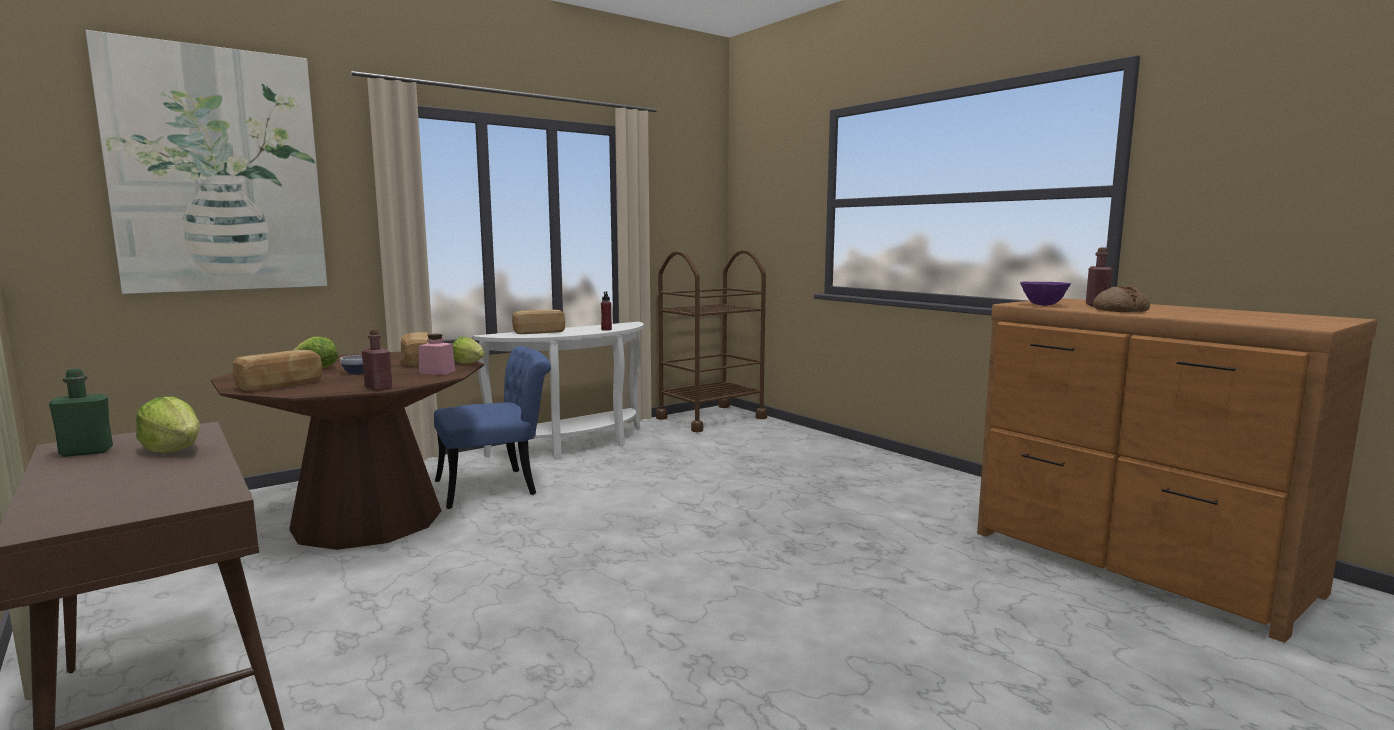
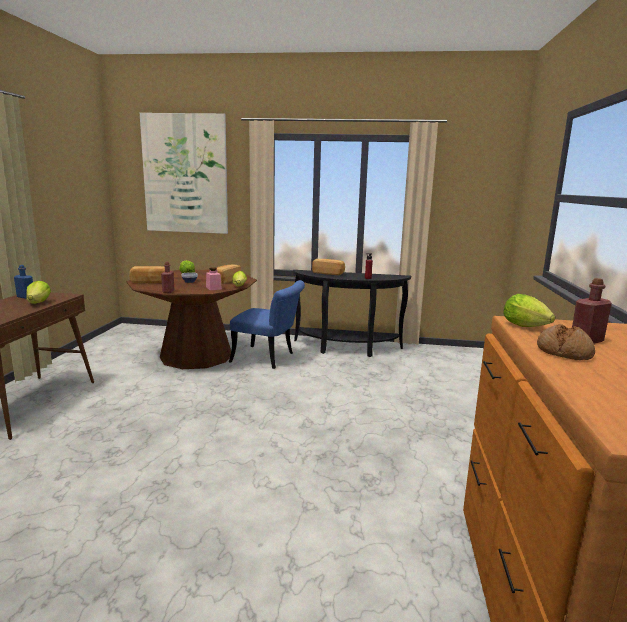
camera: 45 degrees right, 5 degrees up
(86, 452) = (25, 297): green bottle -> blue bottle
(576, 446) = (346, 349): white console table -> black console table
(711, 418) = (462, 356): brown cart -> none
(1042, 305) = (527, 327): purple bowl -> lettuce

